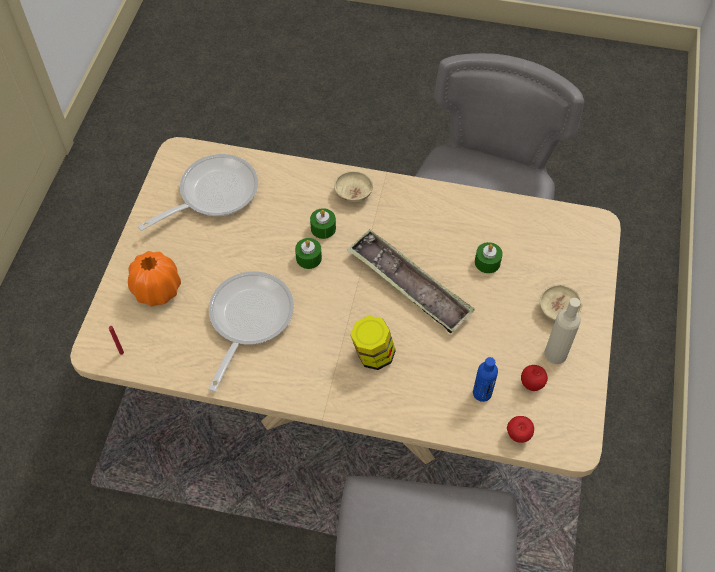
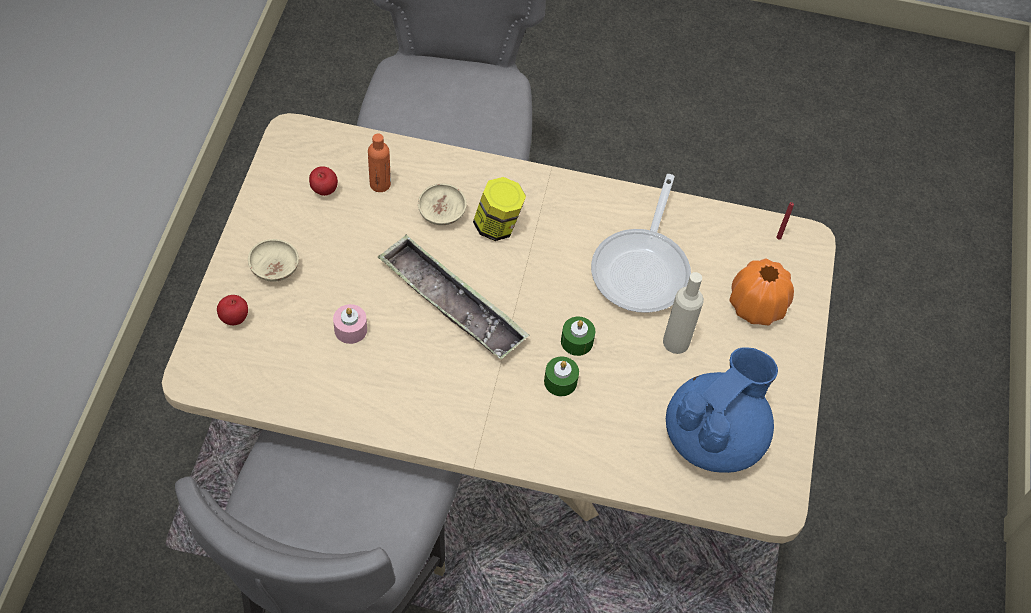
camera: 175 degrees right, 0 degrees up
(212, 194) = (714, 436): frying pan -> blue teapot
(353, 193) = (521, 432): beige bowl -> beige bowl (442, 213)
(482, 393) = (380, 184): blue bottle -> orange bottle
(487, 262) = (350, 329): green candle -> pink candle
(518, 435) = (349, 144): apple -> apple (234, 318)
(555, 354) = (290, 220): beige bottle -> beige bottle (676, 342)

